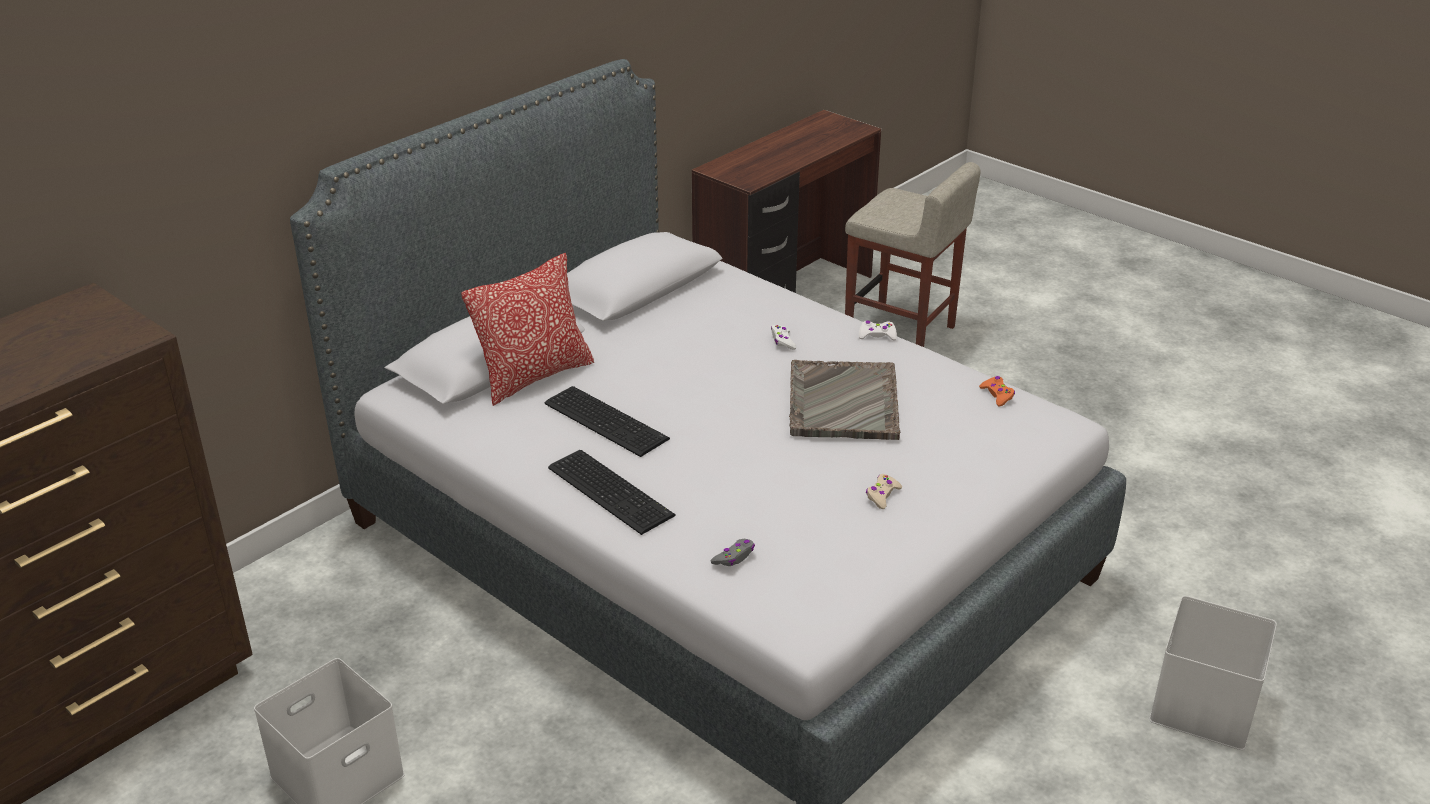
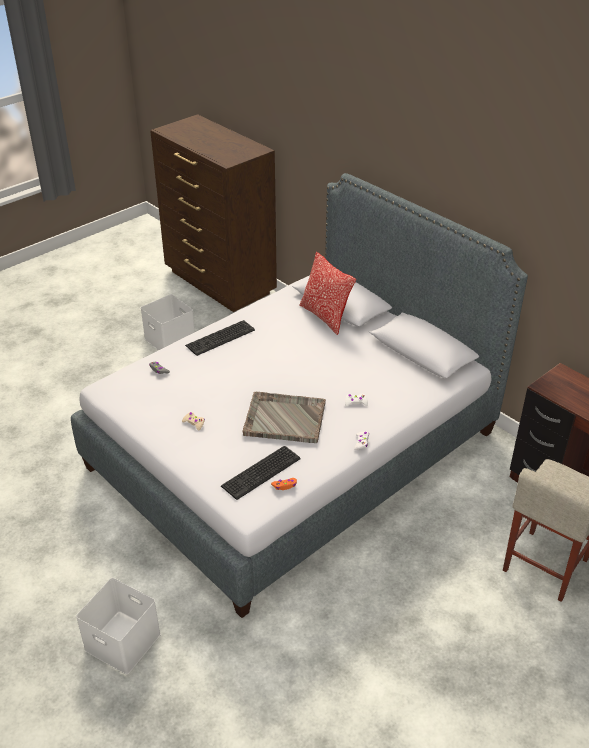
camera: 95 degrees right, 5 degrees up
(606, 419) = (281, 337): keyboard -> keyboard (263, 472)

